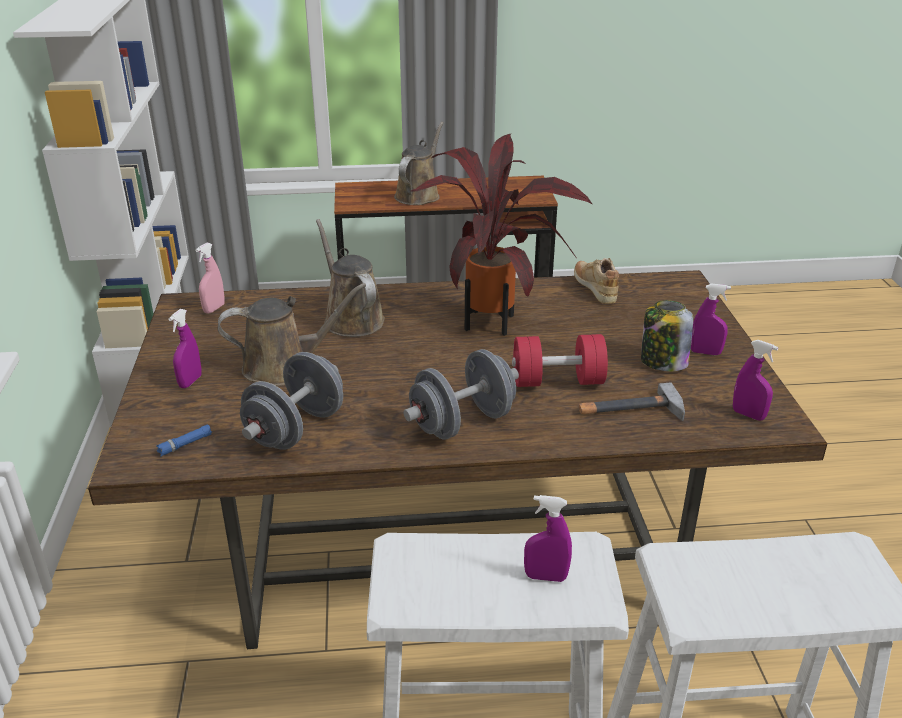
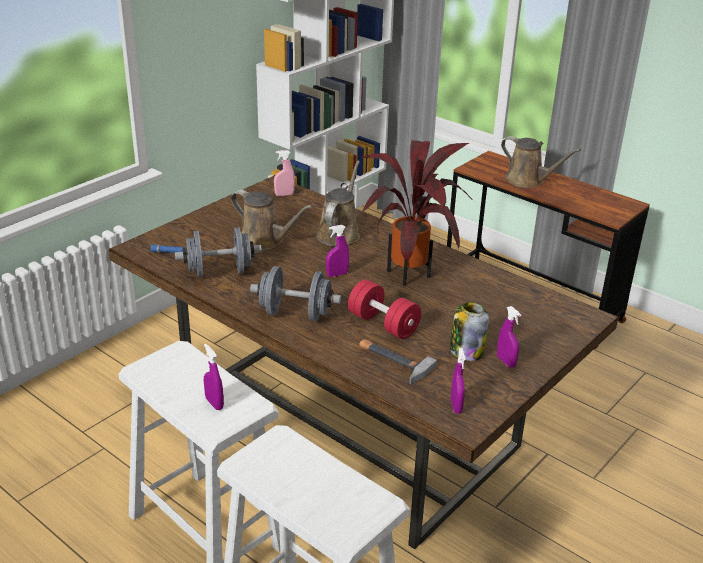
camera: 45 degrees right, 0 degrees up
(190, 382) = (215, 225): purple spray bottle -> purple spray bottle (337, 274)
(419, 195) = (528, 180): brown watering can -> brown watering can turned 60 degrees clockwise
(595, 290) = (513, 290): beige shoe -> none

